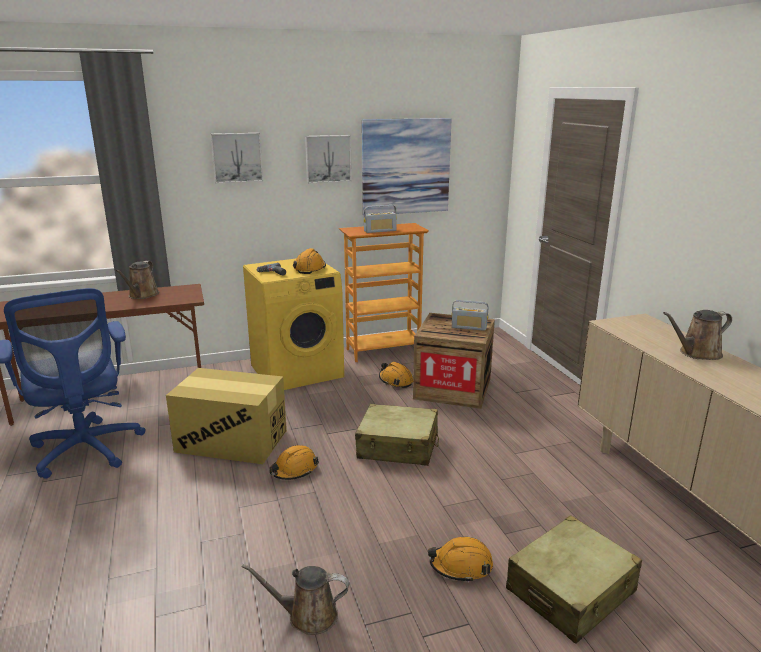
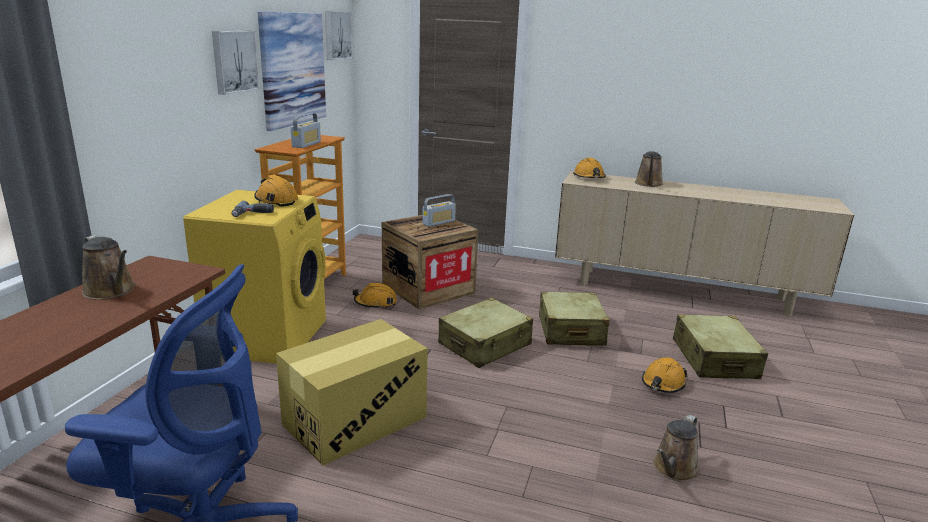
camera: 55 degrees left, 0 degrees up
(237, 157) = (147, 62): picture -> picture (337, 35)
(294, 470) = (459, 404): orange hard hat -> orange hard hat (589, 177)
(488, 478) = (570, 331): none -> beige suitcase

